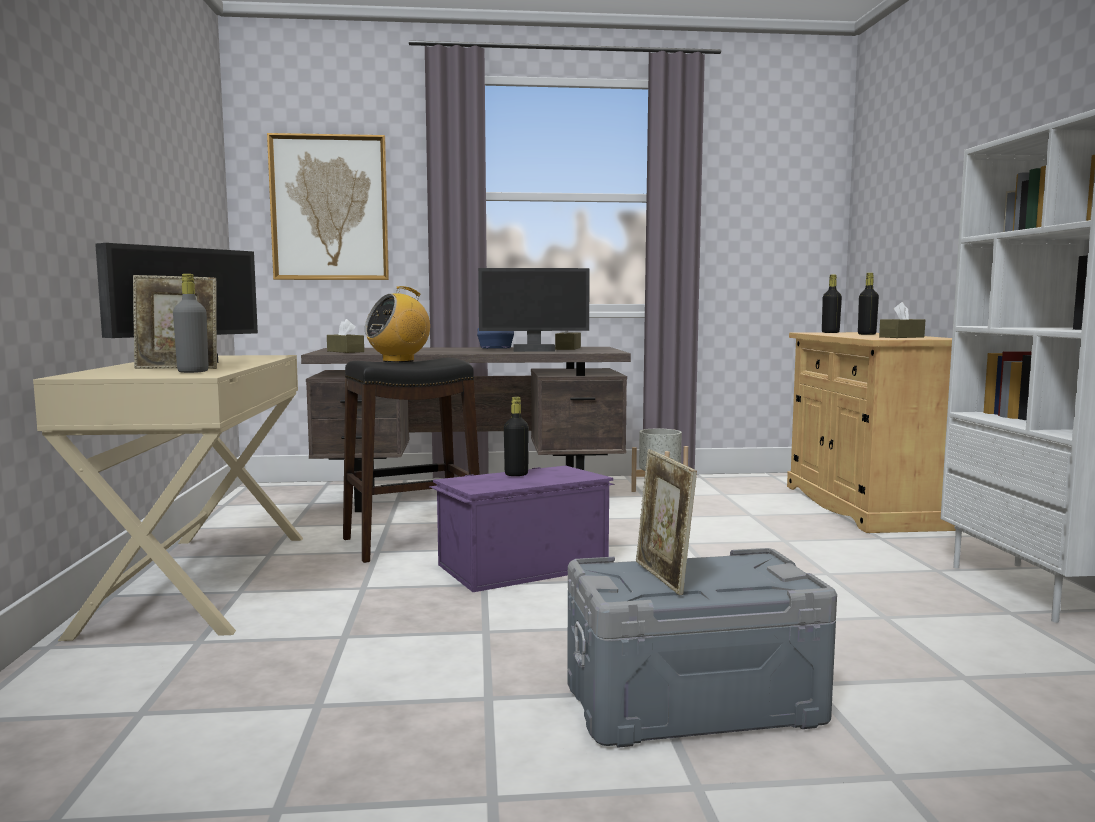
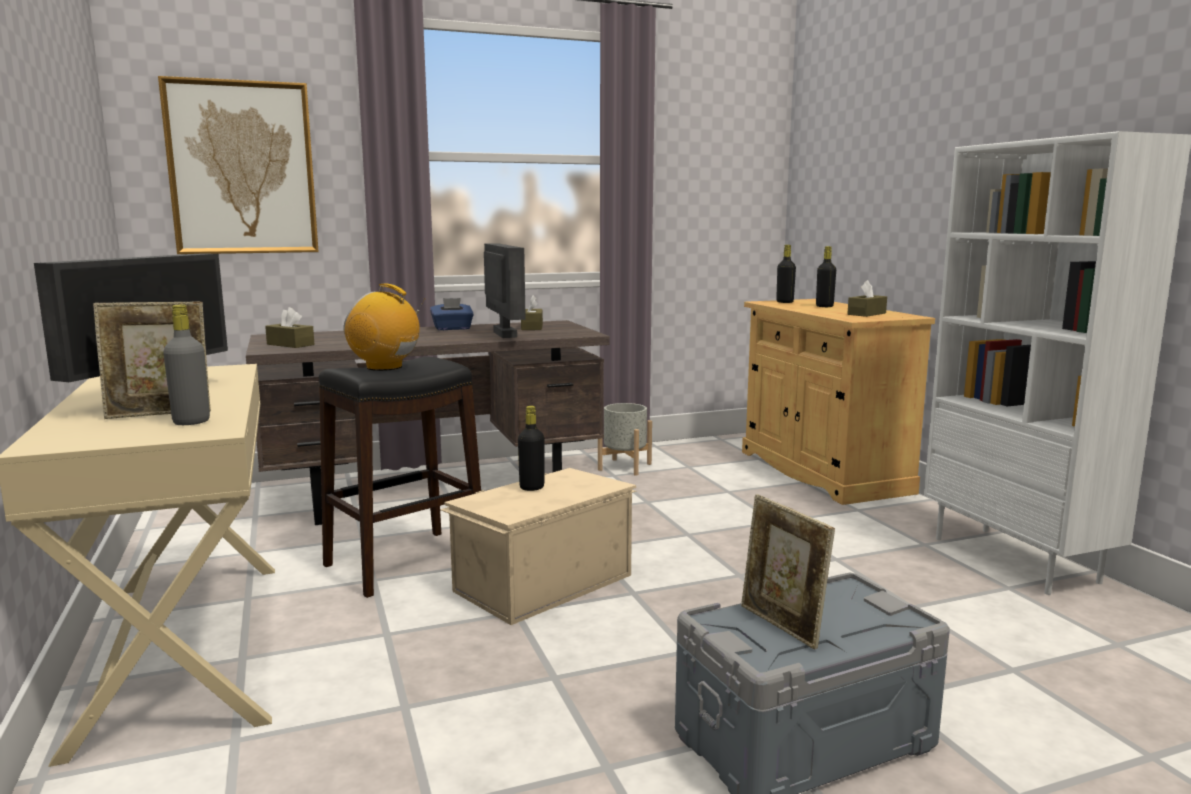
camera: 15 degrees left, 5 degrees up
(398, 361) = (385, 367): radio -> radio turned 75 degrees clockwise
(520, 566) = (541, 582): purple storage box -> beige storage box
(534, 351) = (503, 334): monitor -> monitor turned 90 degrees counterclockwise

